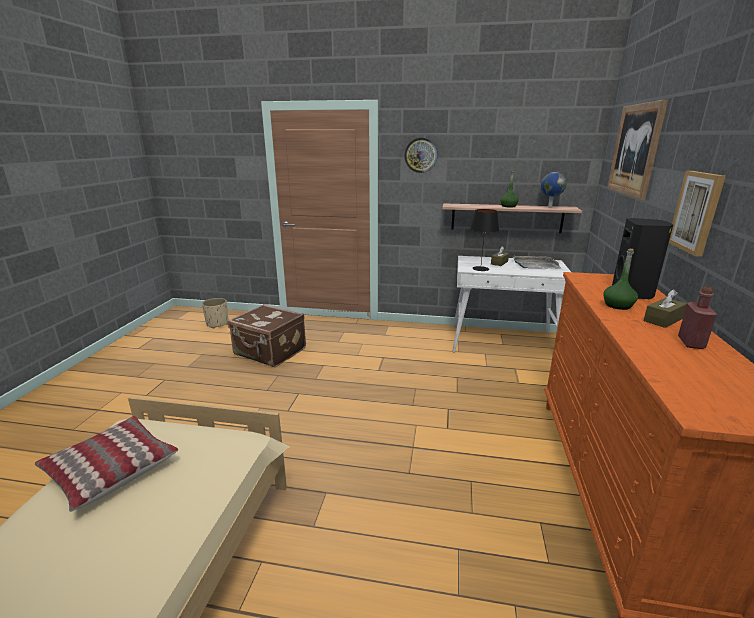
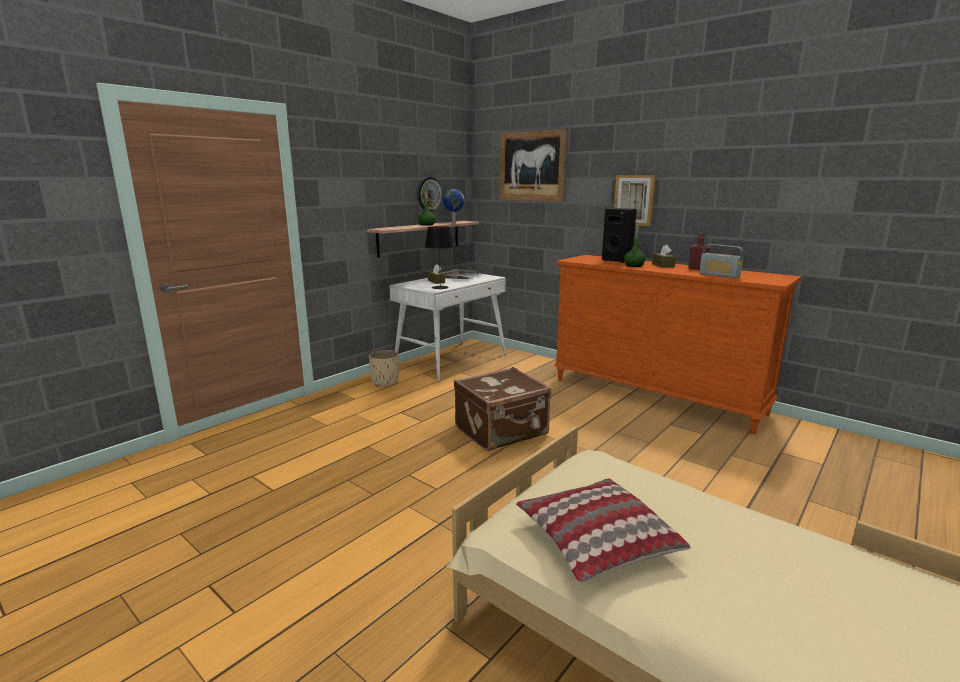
camera: 60 degrees left, 5 degrees down
(217, 324) = (87, 502): beige planter -> beige planter (385, 382)
(269, 352) = (277, 474): brown suitcase -> brown suitcase (502, 431)
(421, 155) = (339, 174): wall clock -> wall clock (429, 194)
(668, 363) = (719, 275): none -> radio

